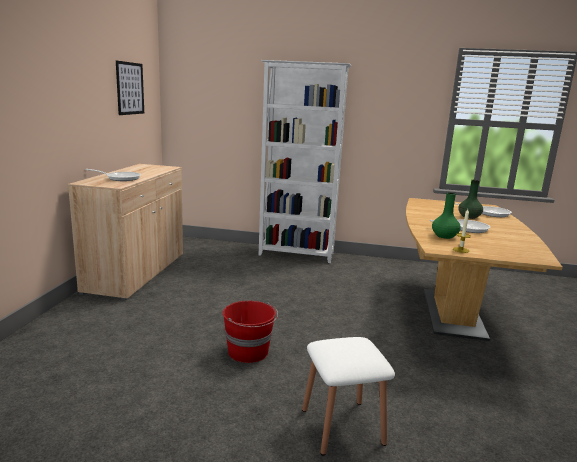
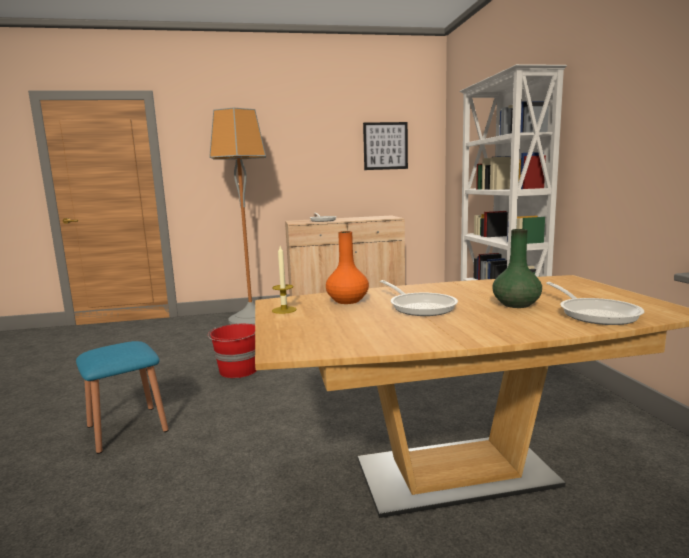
camera: 70 degrees right, 5 degrees down
(83, 321) = (251, 319): none -> floor lamp
(342, 426) = (127, 428): white stool -> blue stool
(444, 236) = (348, 301): green vase -> orange vase

